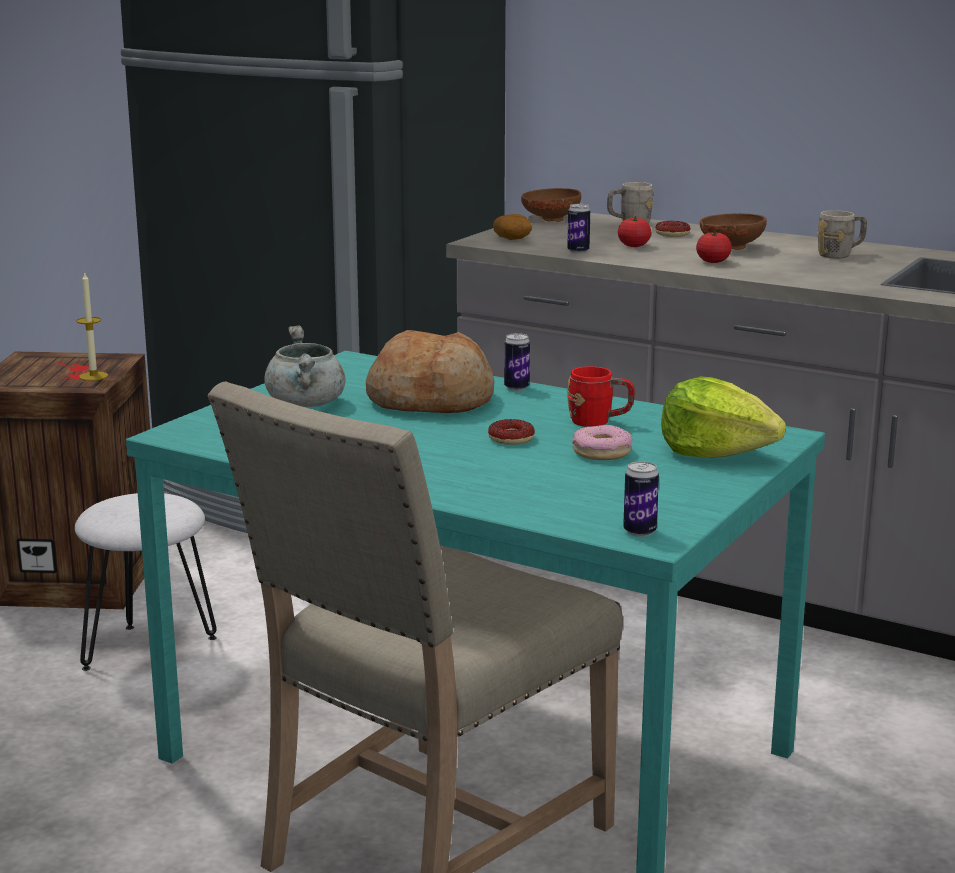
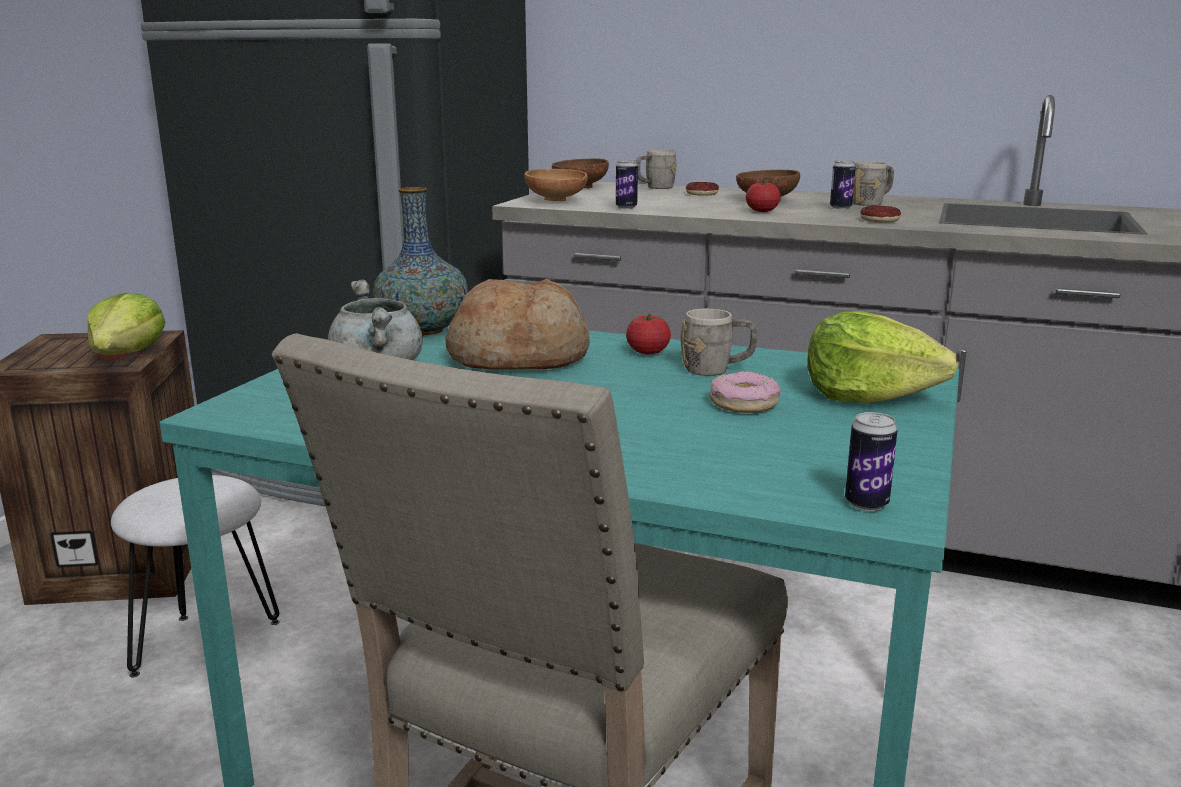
camera: 10 degrees left, 0 degrees up
(93, 376) = (127, 354): candle -> lettuce
(355, 370) = (423, 330): none -> vase
(511, 438) = (631, 393): donut -> donut (879, 220)
(513, 239) = (556, 201): potato -> brown bowl
(516, 388) = (605, 339): can -> can (840, 208)
(599, 422) = (717, 370): red mug -> grey mug
(634, 246) = (675, 202): tomato -> tomato (648, 352)

